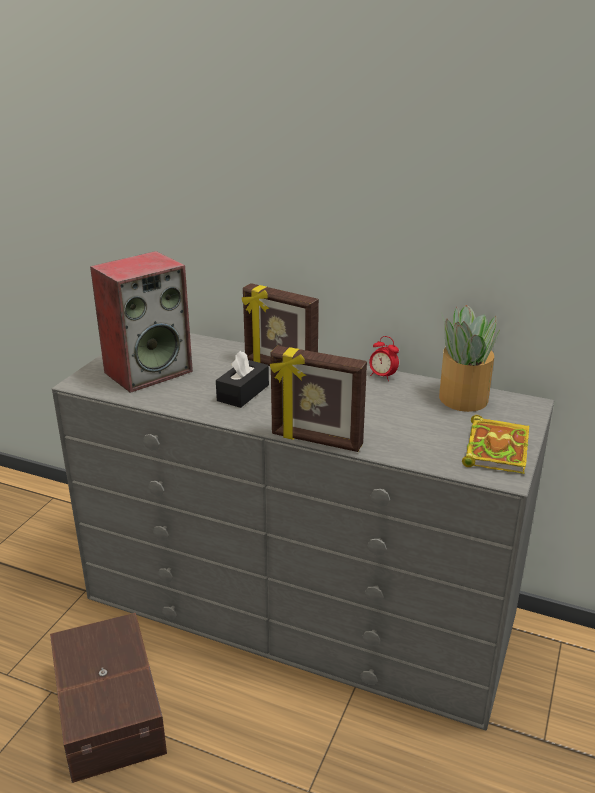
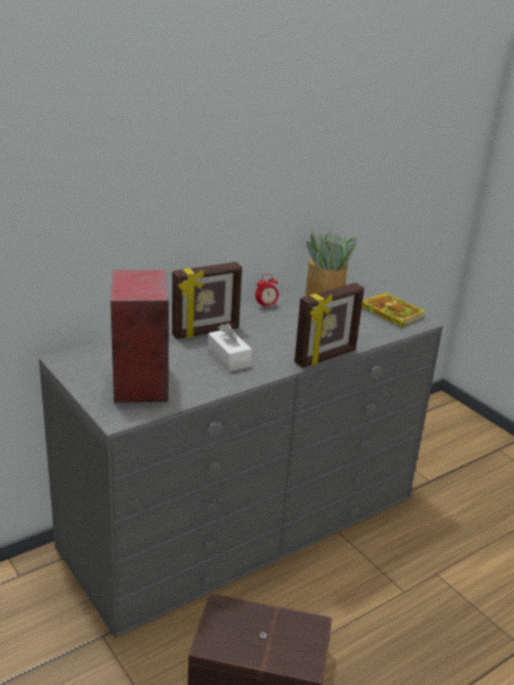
camera: 60 degrees left, 0 degrees up
(243, 393) = (228, 358): black tissue box -> white tissue box

